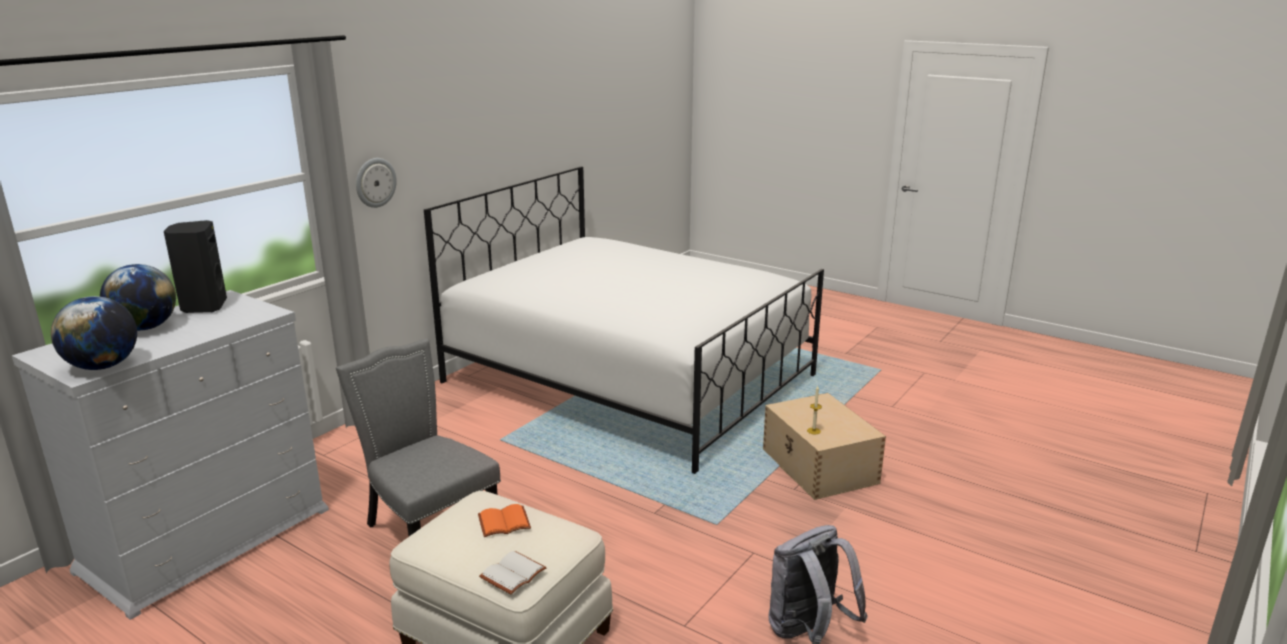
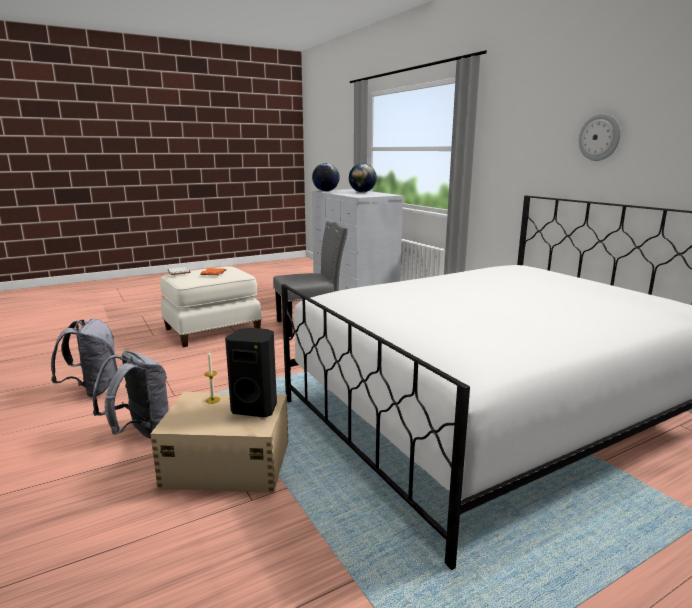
camera: 115 degrees right, 5 degrees down
(203, 307) = (381, 194): black speaker -> black speaker (256, 408)
(375, 182) = (502, 164): wall clock -> wall clock (599, 137)
(837, 533) = (140, 433): none -> grey backpack

